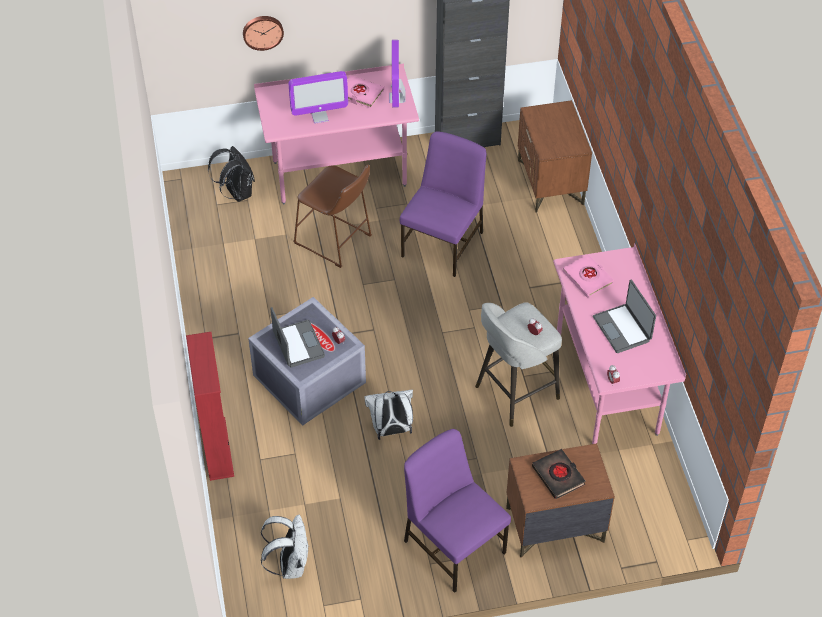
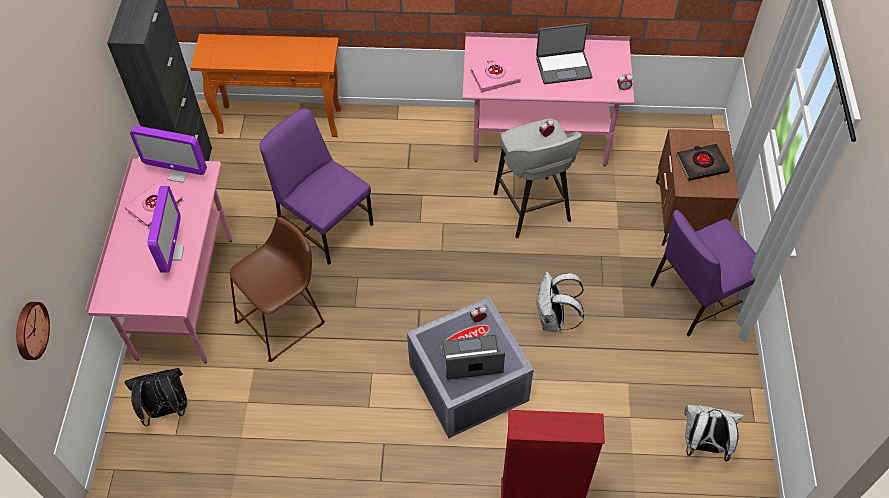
camera: 75 degrees left, 5 degrees up
(262, 31) = (58, 247): wall clock -> wall clock (29, 330)
(550, 183) = (281, 121): brown nightstand -> orange console table

